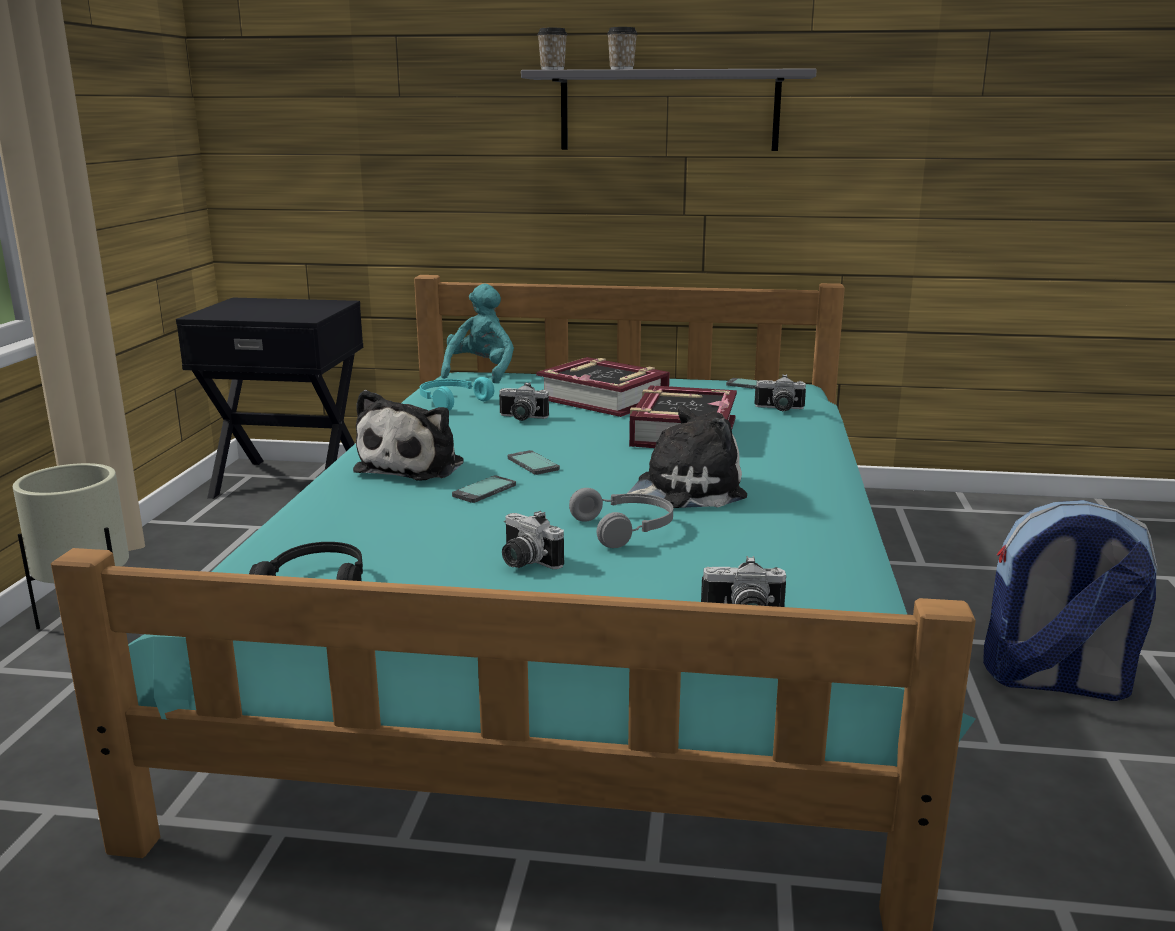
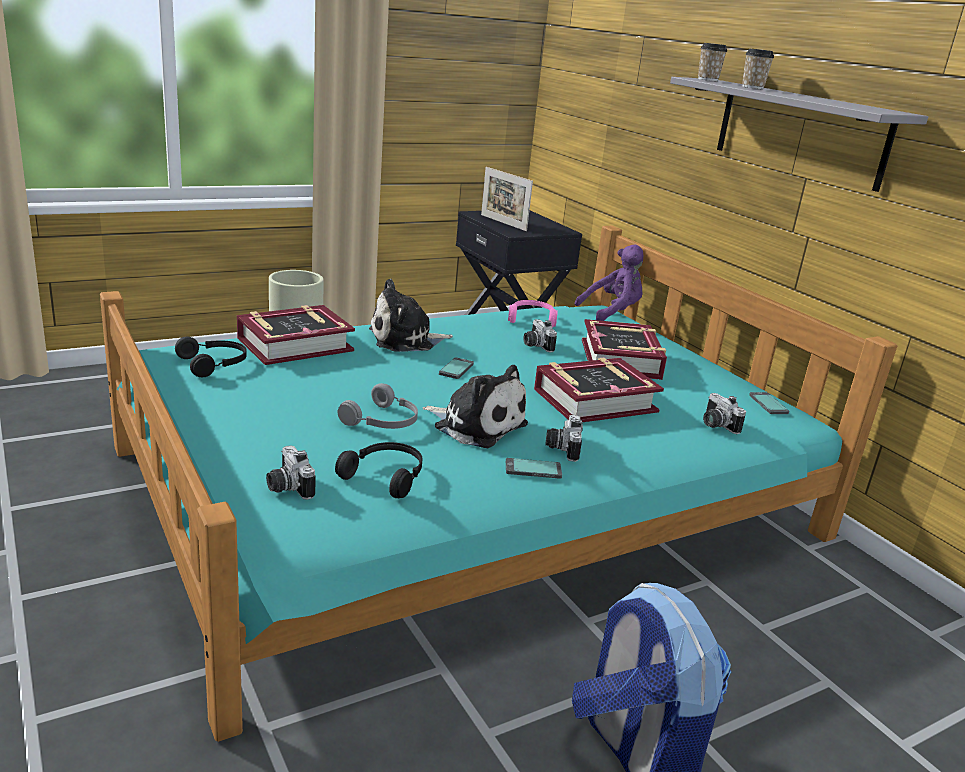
camera: 50 degrees right, 5 degrees up
(262, 314) = (503, 223): none -> picture frame
(332, 523) = (295, 344): none -> book
(450, 402) = (532, 319): turquoise headphones -> pink headphones
(481, 373) = (612, 313): turquoise plush toy -> purple plush toy
(484, 491) = (392, 367): phone -> phone (533, 470)
(524, 562) = (297, 405): camera -> camera (561, 448)
(762, 559) = (386, 476): none -> black headphones

